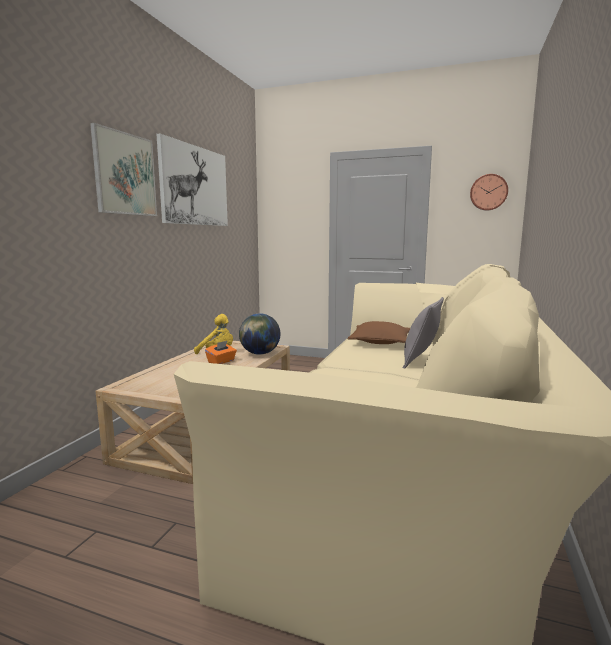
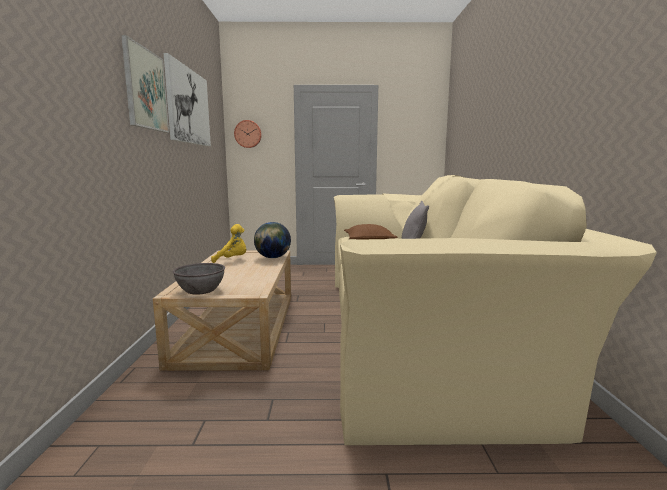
camera: 20 degrees left, 0 degrees up
(145, 387) = (201, 290): none -> grey bowl
(221, 361) = (245, 266): orange tissue box -> none
(488, 192) = (421, 124): wall clock -> wall clock (248, 134)

